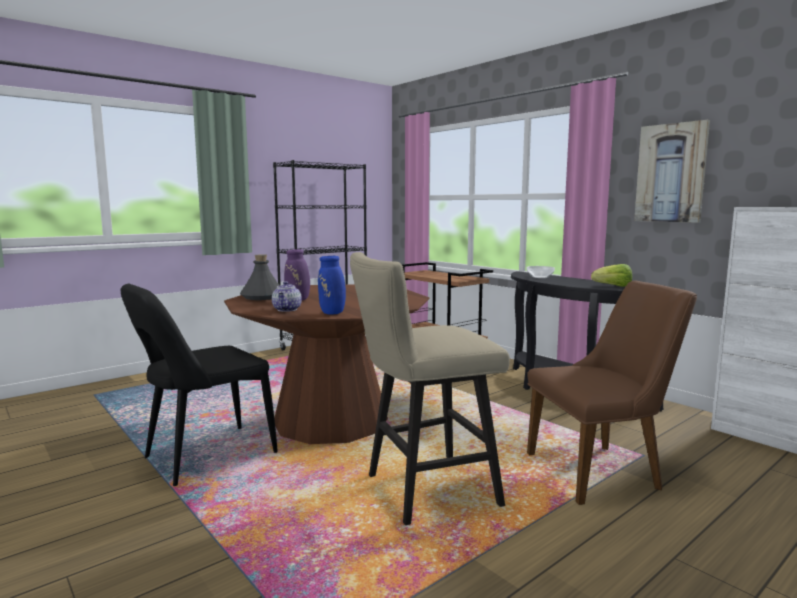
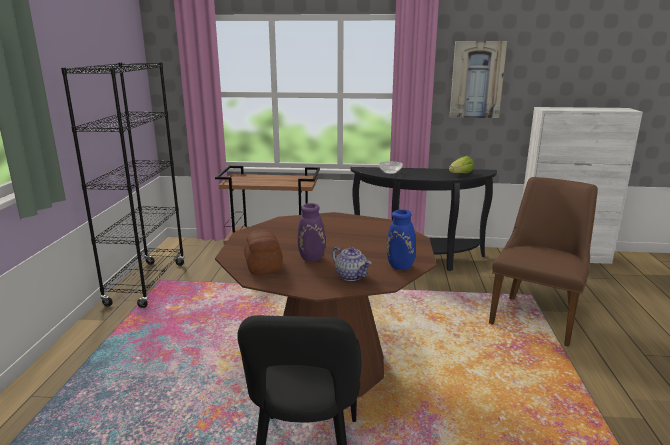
camera: 45 degrees left, 10 degrees up
(262, 297) = (263, 266): grey bottle -> bread
(422, 491) = (498, 387): beige stool -> none

